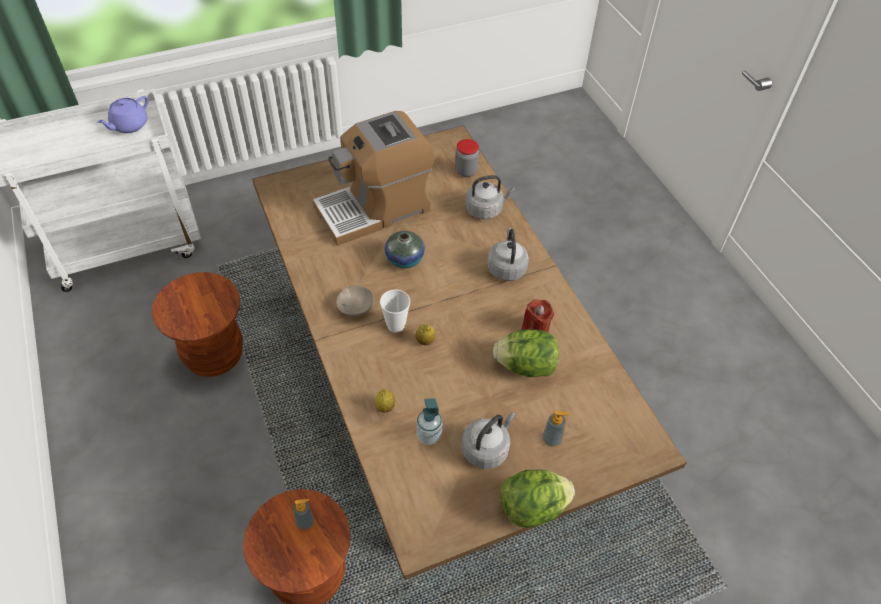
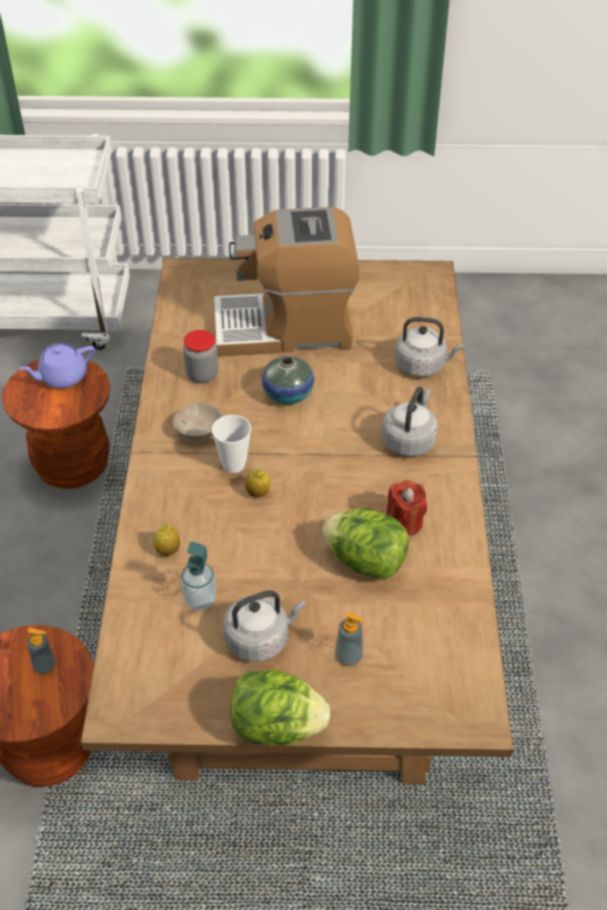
camera: 25 degrees right, 5 degrees down
(129, 125) = (65, 170): purple teapot -> purple teapot (62, 377)
(466, 171) = (424, 315): jar -> jar (202, 375)

